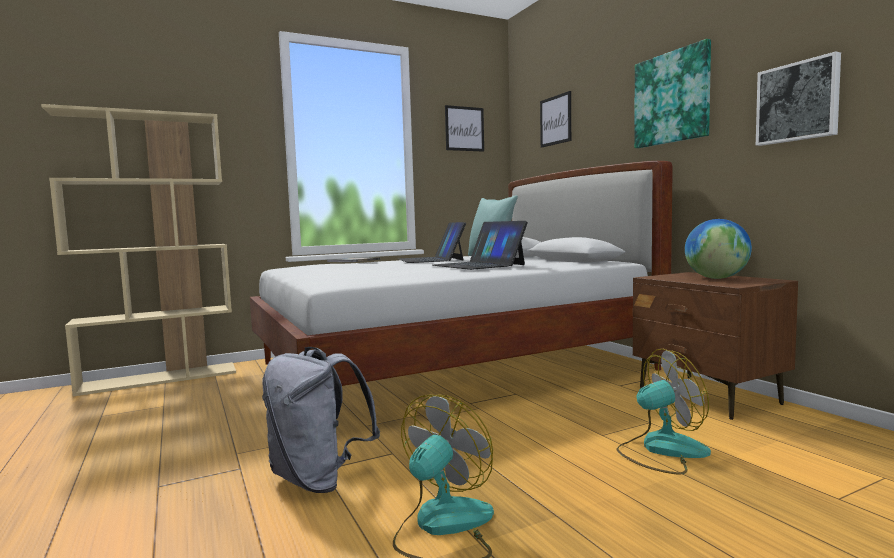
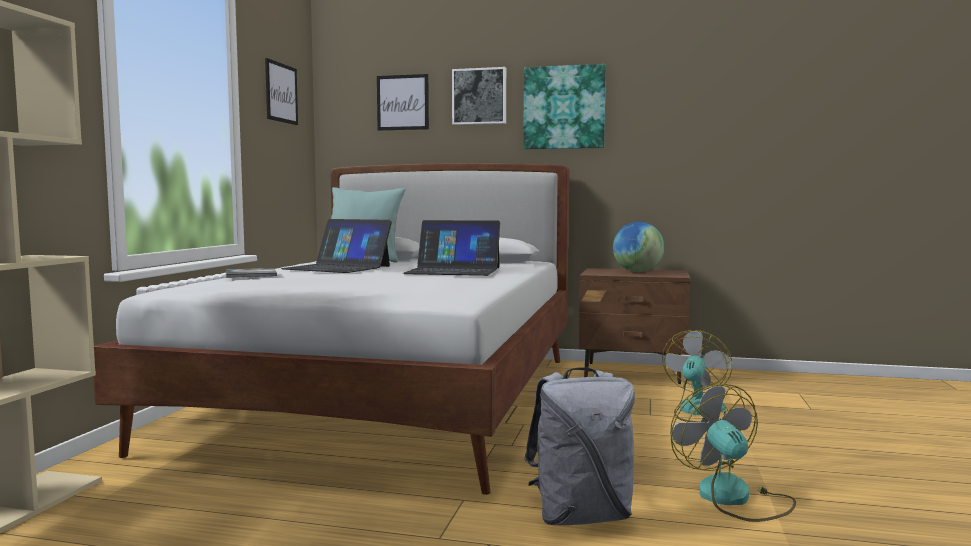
camera: 50 degrees left, 0 degrees up
(798, 102) = (681, 133): picture -> picture (479, 96)

